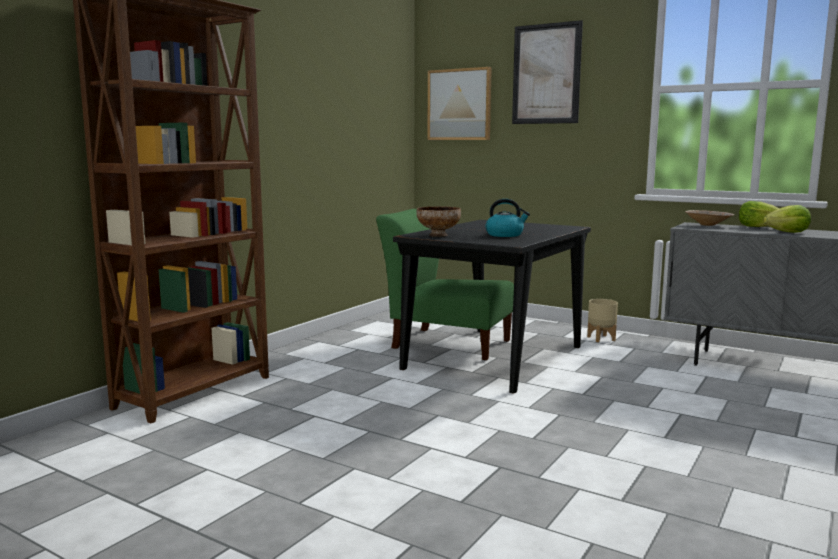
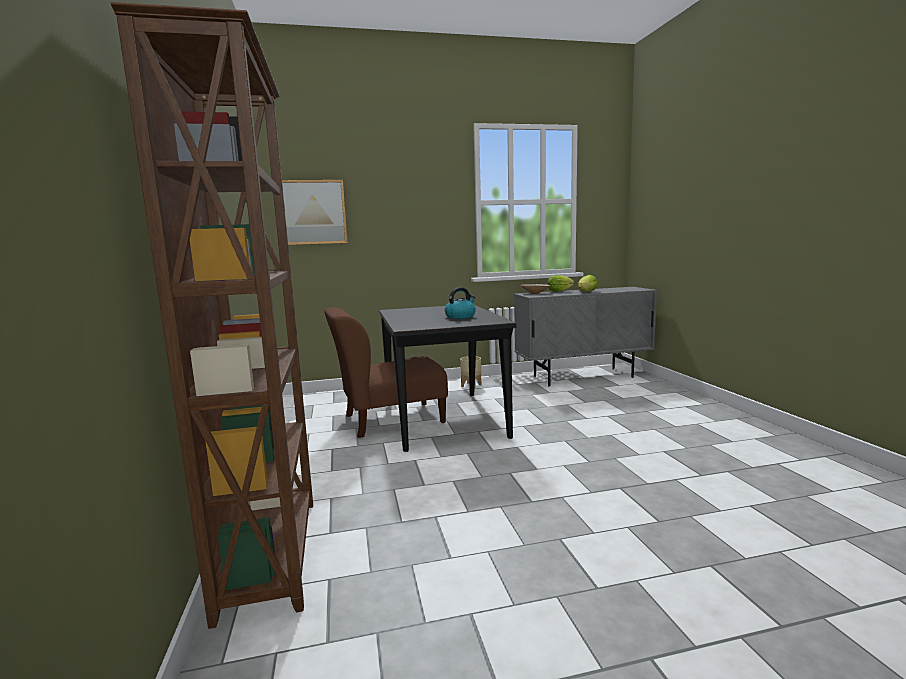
camera: 45 degrees left, 0 degrees up
(439, 235) = (422, 324): bowl -> none
(446, 344) = (389, 420): green chair -> brown chair
(546, 74) = (393, 188): picture -> none

